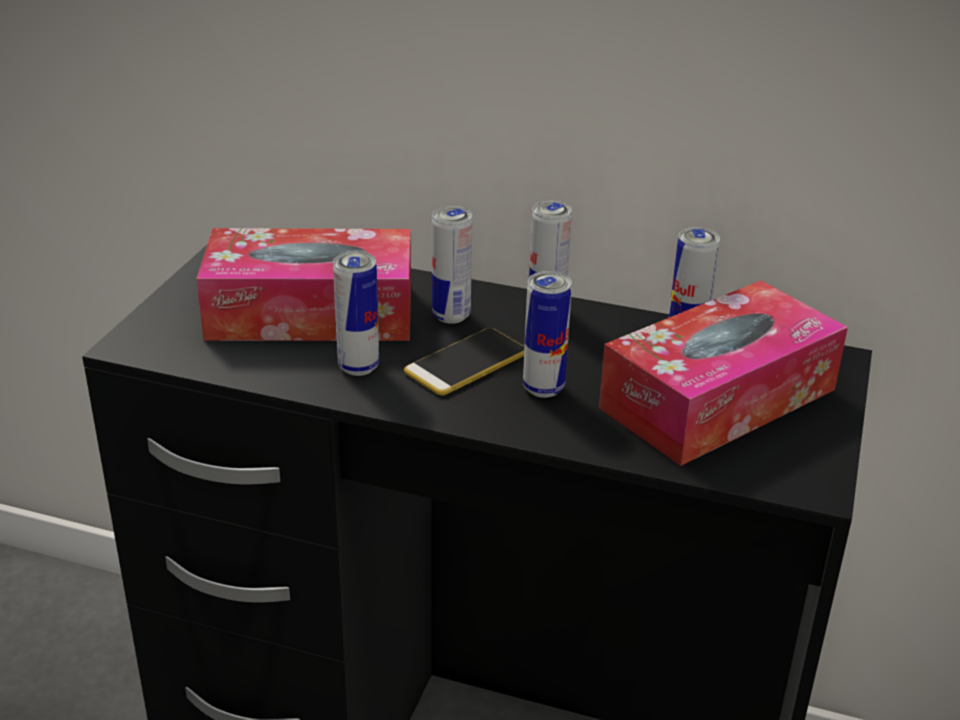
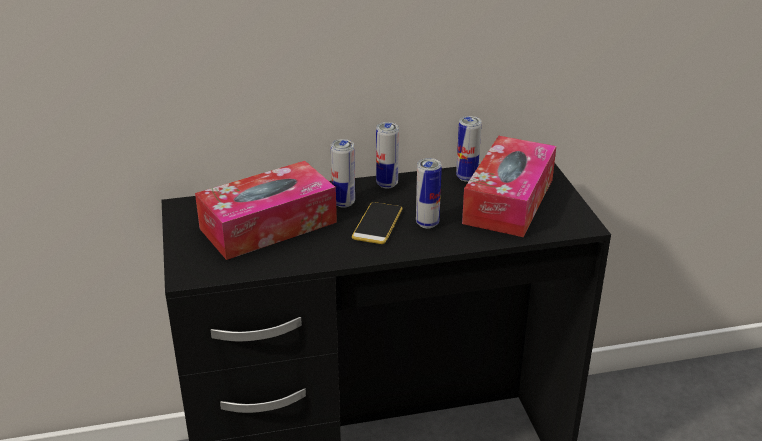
camera: 30 degrees left, 0 degrees up
(358, 367) = (326, 244): can -> none

